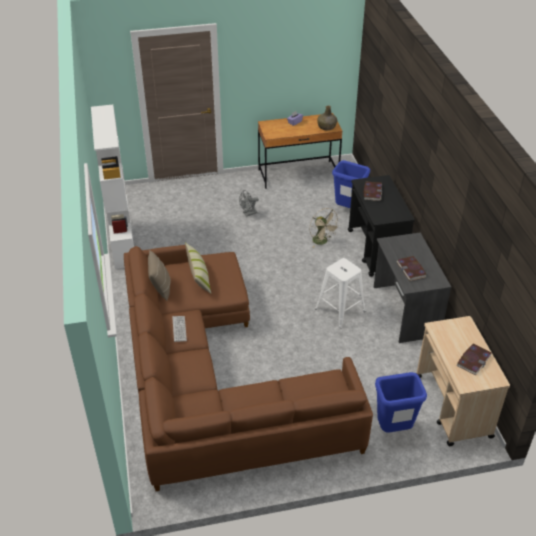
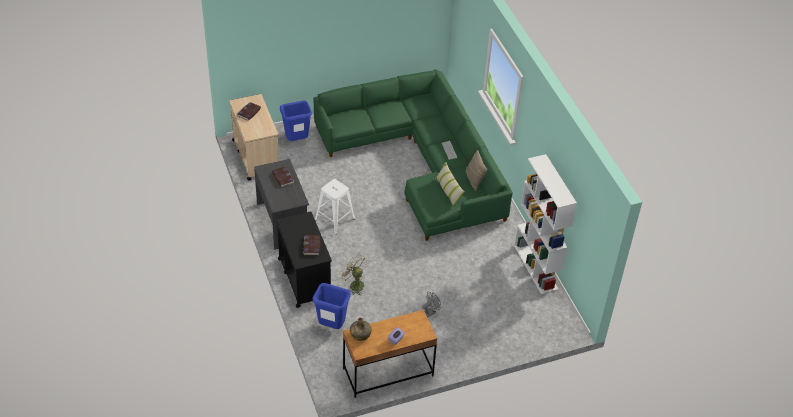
camera: 170 degrees right, 5 degrees up
(212, 379) = (421, 161): brown sofa -> green sofa

